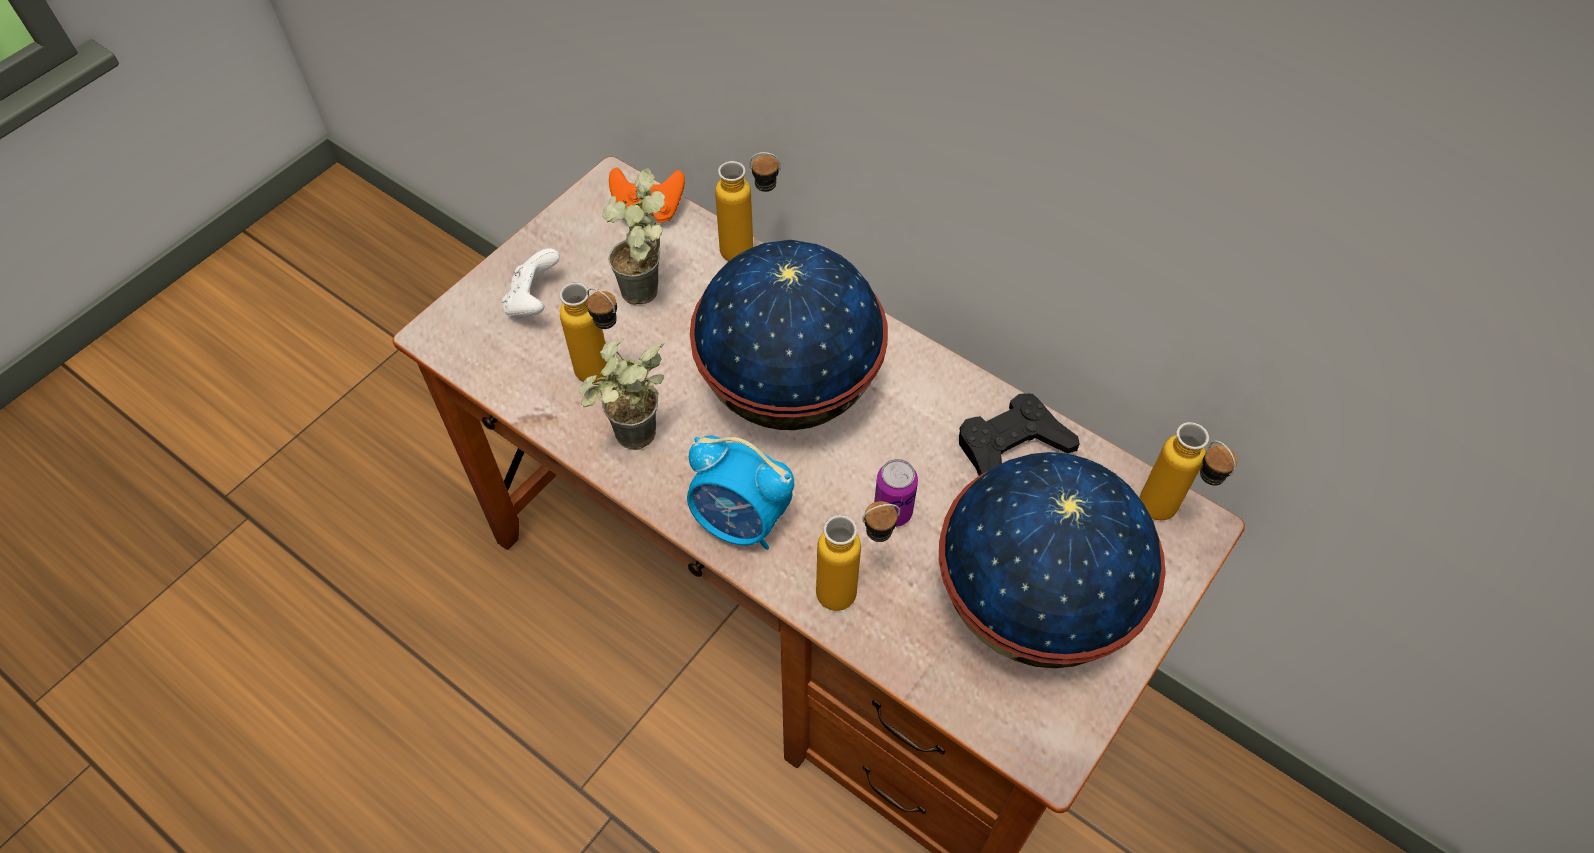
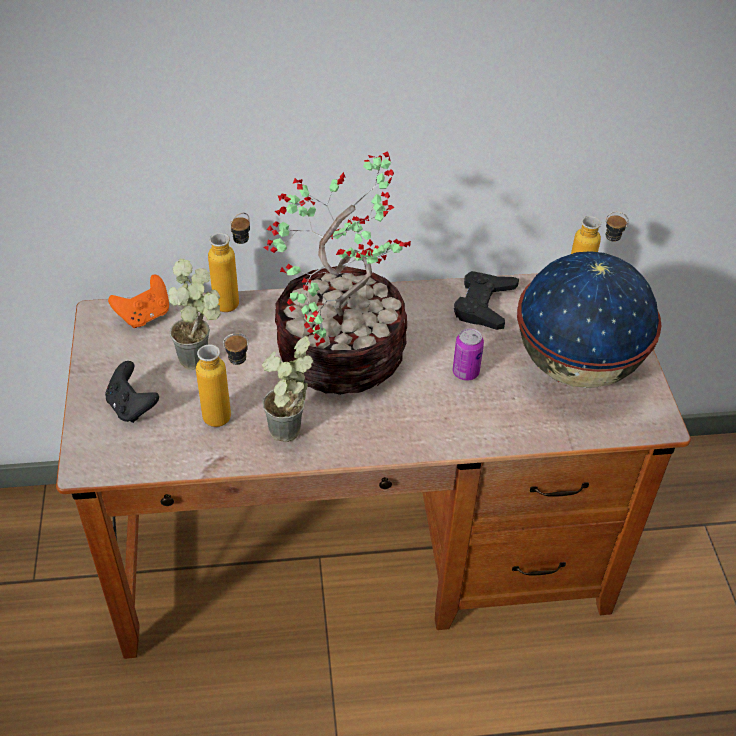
camera: 45 degrees left, 10 degrees down
(534, 302) = (132, 407): white game controller -> black game controller
(740, 522) = (396, 432): alarm clock -> none
(789, 391) = (343, 353): globe -> potted plant
(853, 590) = (490, 421): bottle -> none

